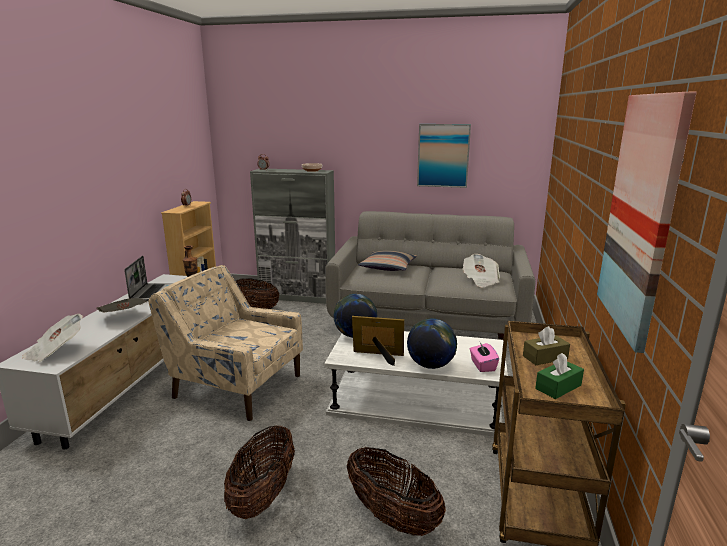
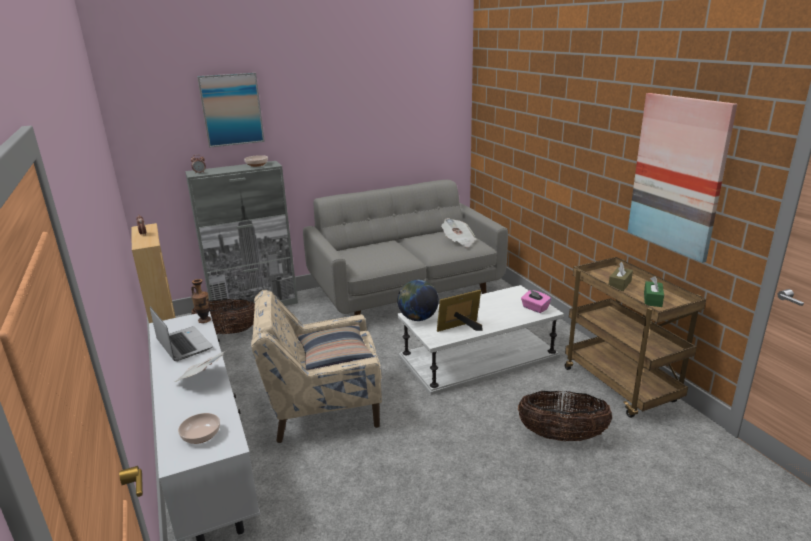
camera: 35 degrees left, 5 degrees up
(56, 351) = (201, 435): newspaper -> bowl
(263, 496) = (468, 469): basket -> none
(388, 267) = (369, 250): pillow -> pillow (335, 354)
(430, 365) = (504, 321): globe -> none
(443, 155) = (384, 130): picture -> picture (231, 109)

